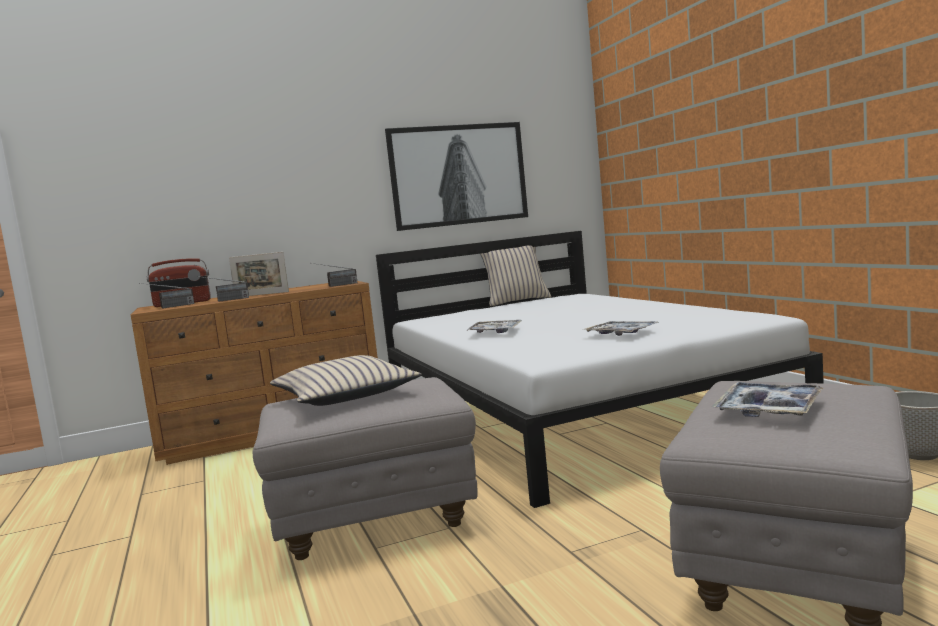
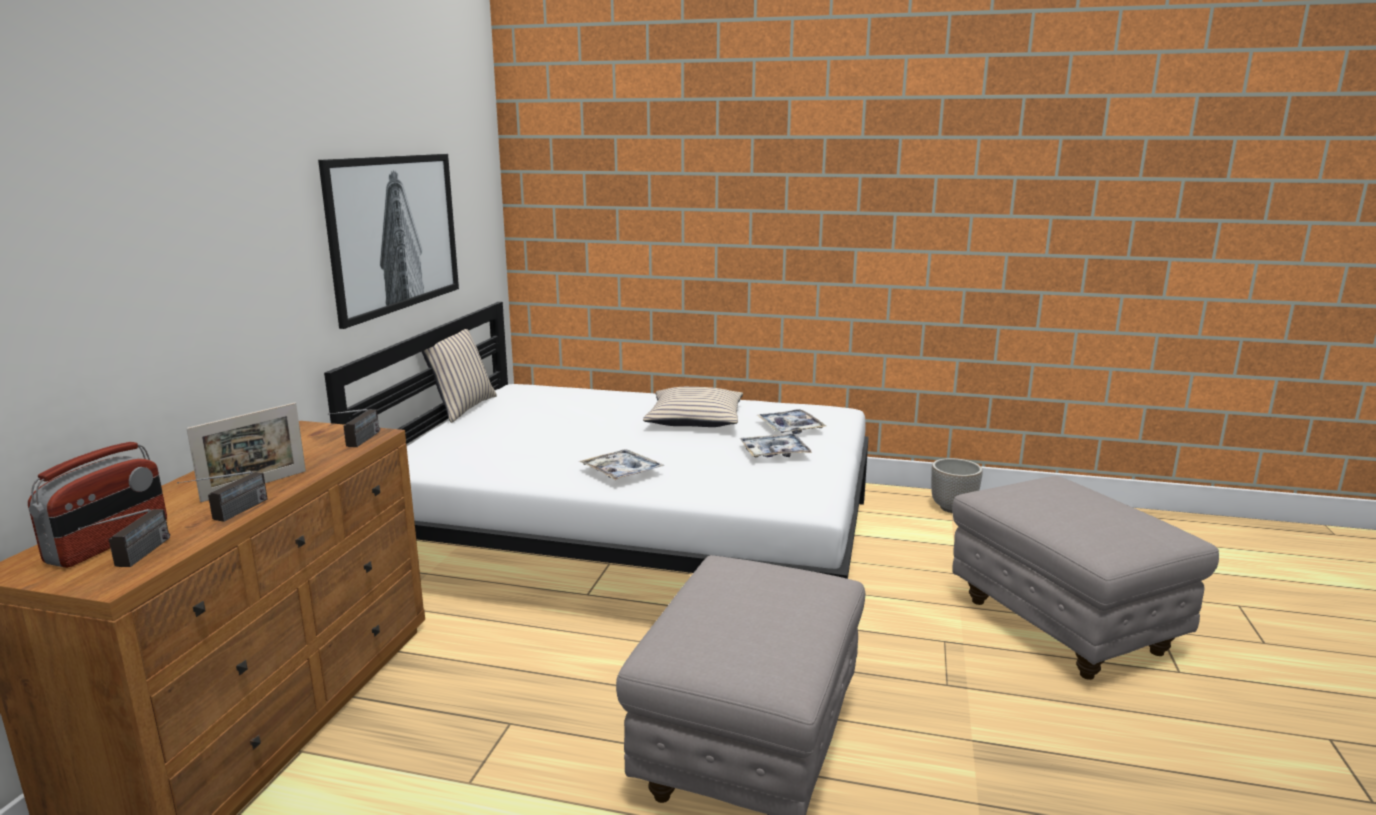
camera: 55 degrees left, 10 degrees up
(345, 396) = (728, 616): beige pillow -> beige pillow (694, 419)
(768, 409) = (1082, 517): tray -> tray (790, 428)

